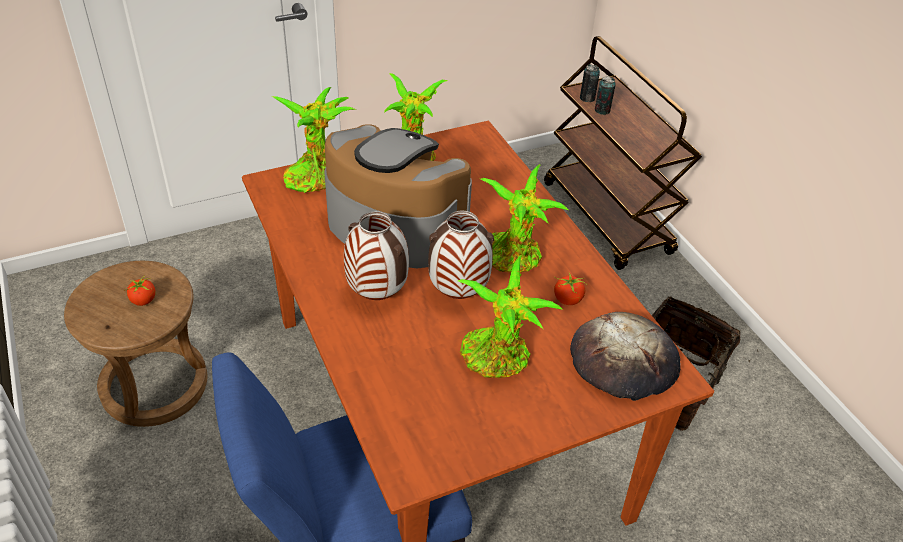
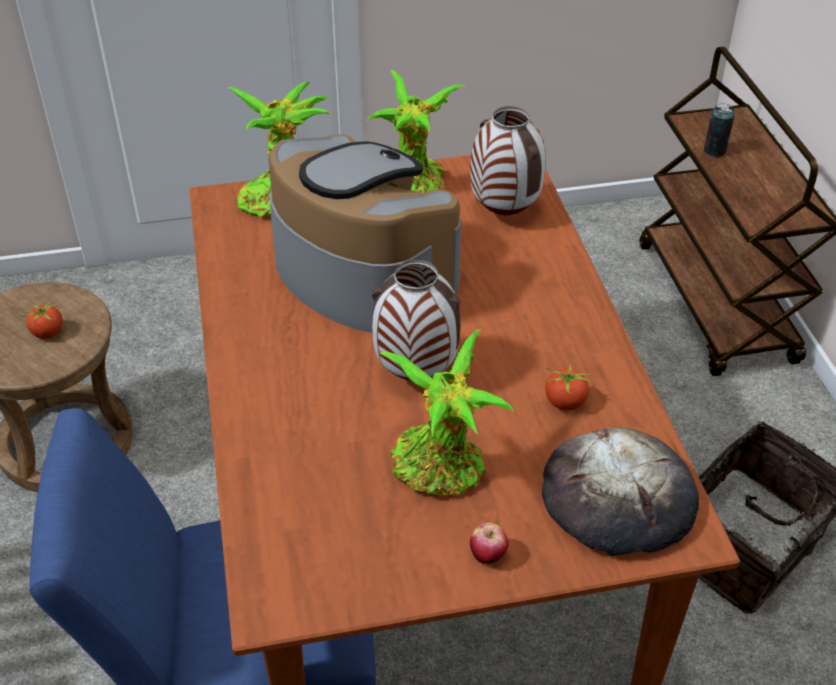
camera: 15 degrees right, 0 degrees up
(378, 295) = (310, 362): vase -> vase (506, 213)
(513, 258) = (507, 336): potted plant -> none
(549, 414) = (488, 556): none -> apple
(587, 98) = (698, 132): can -> none

